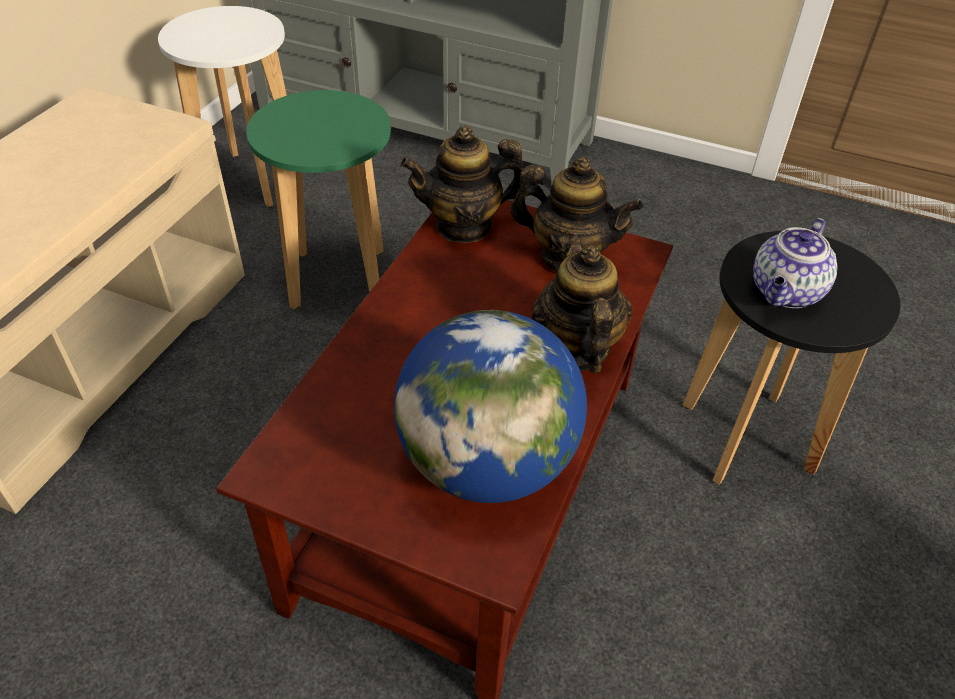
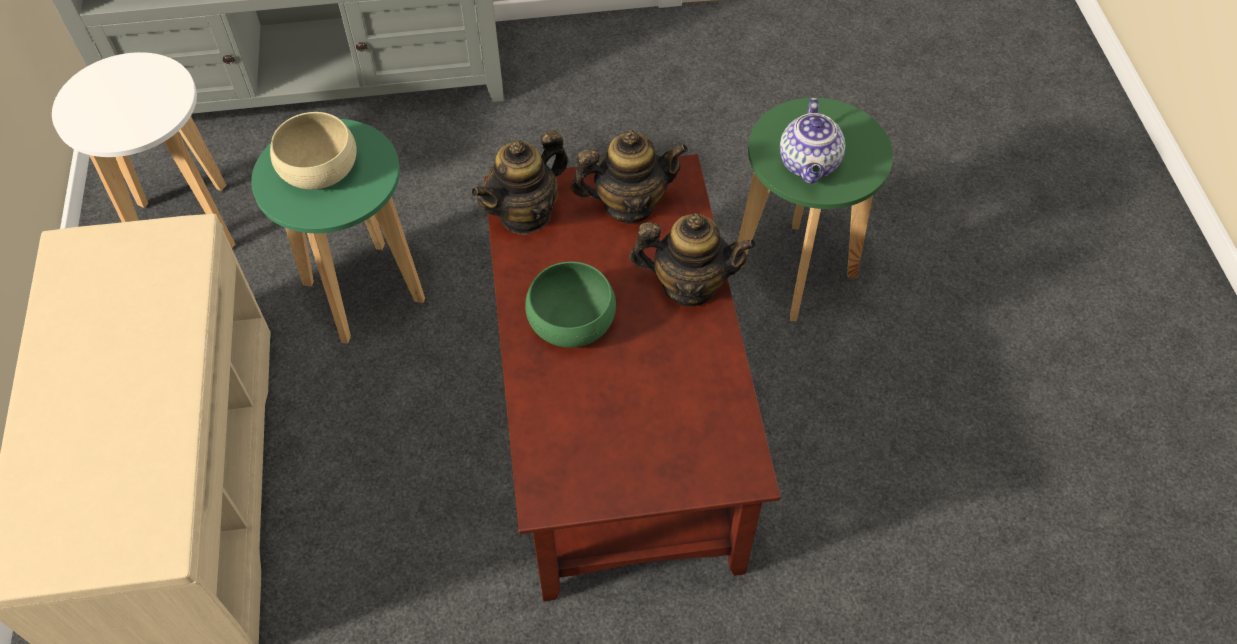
camera: 30 degrees left, 10 degrees up
(315, 121) = (318, 168): none -> beige bowl
(432, 327) = (571, 320): none -> green bowl
(487, 462) = (691, 407): globe -> none
(575, 349) = (689, 285): teapot -> teapot turned 135 degrees clockwise
(747, 438) = (794, 271): black stool -> green stool

